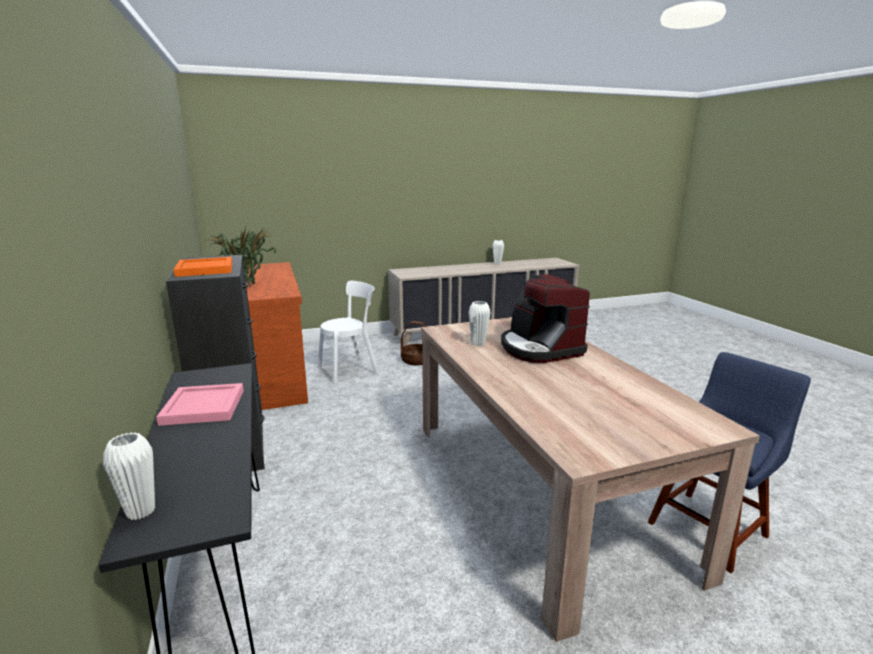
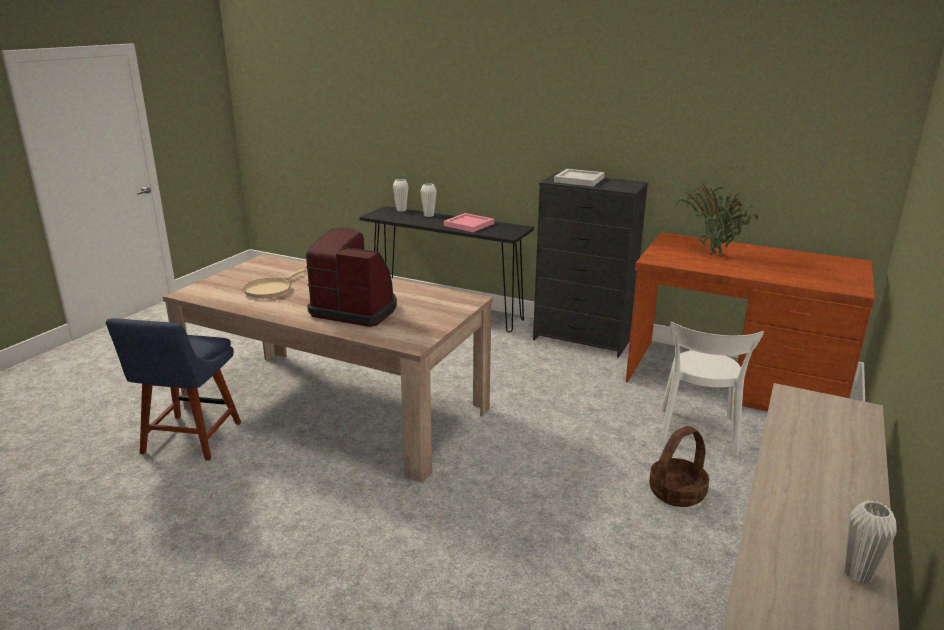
camera: 135 degrees right, 5 degrees up
(204, 270) = (578, 179): orange tray -> white tray
(478, 343) = (412, 297): white vase -> white vase (429, 215)
(605, 395) = (270, 290): none -> beige frying pan

